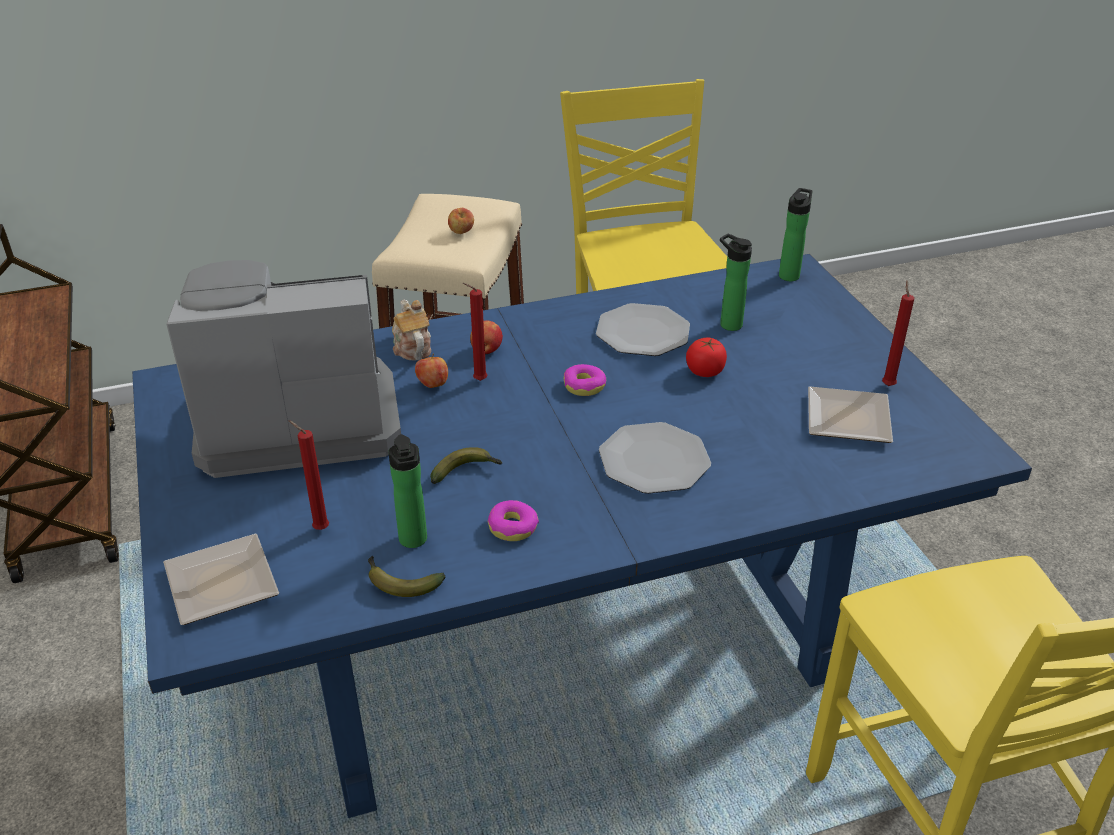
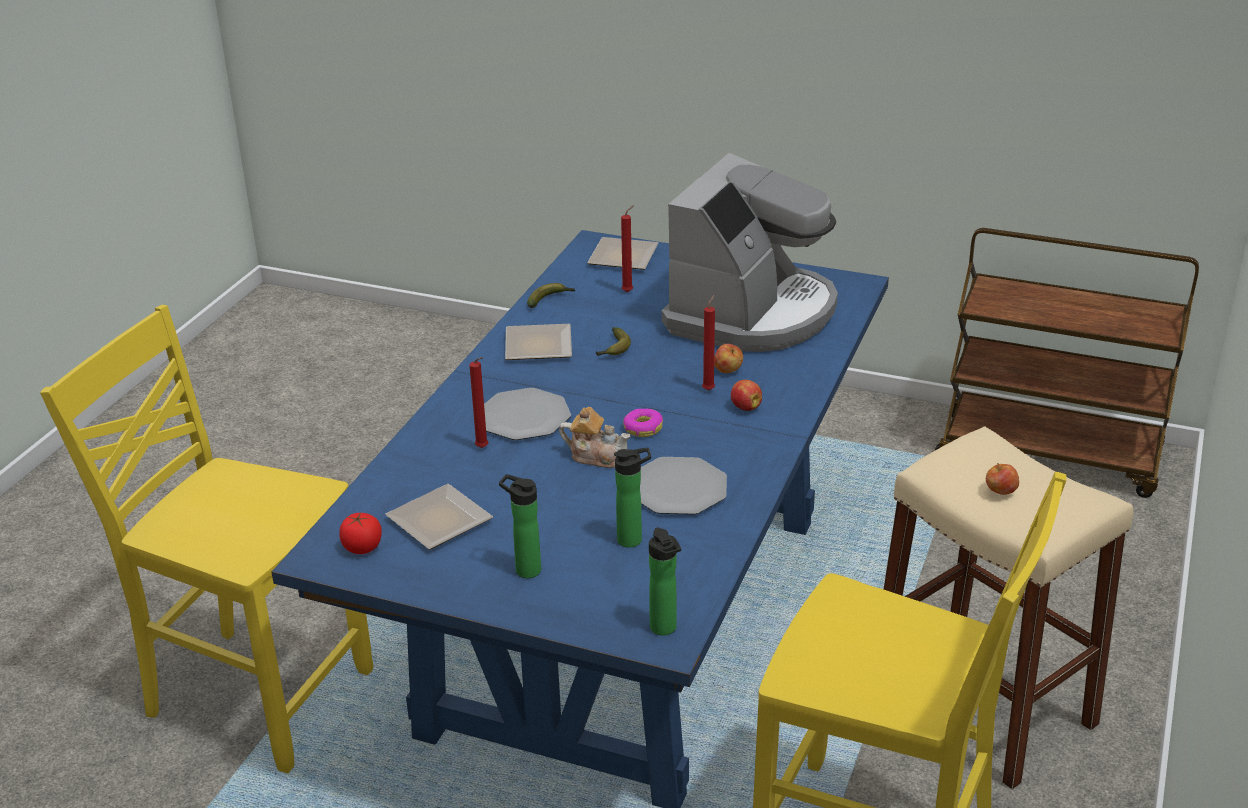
camera: 130 degrees right, 5 degrees down
(411, 347) = (790, 379): teapot -> teapot (596, 456)
(413, 542) = (575, 313): bottle -> bottle (524, 569)
(513, 527) = (541, 345): donut -> plate
(705, 371) = (586, 490): tomato -> tomato (362, 547)
(887, 384) = (443, 570): red candle -> red candle (483, 448)

